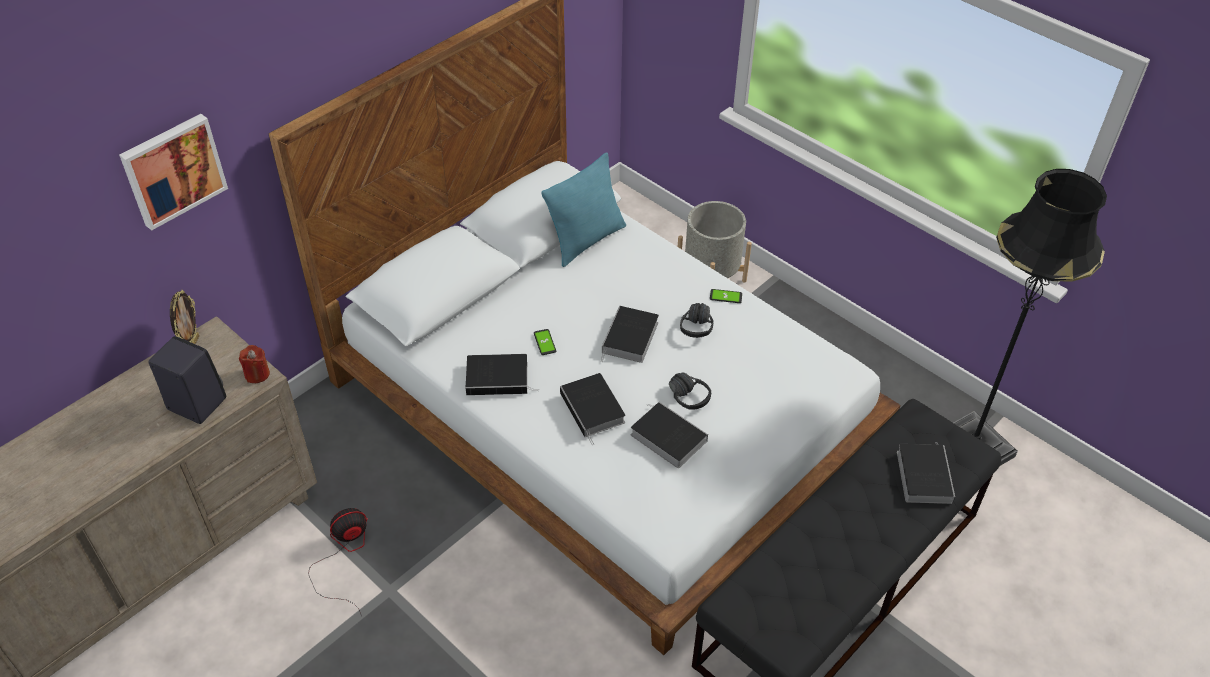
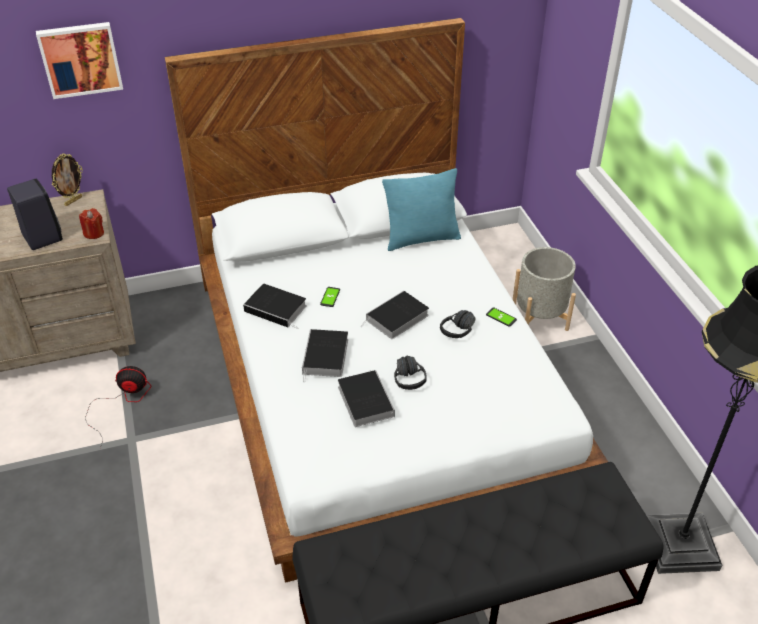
camera: 30 degrees right, 5 degrees down
(923, 474) = (570, 527): book -> none

